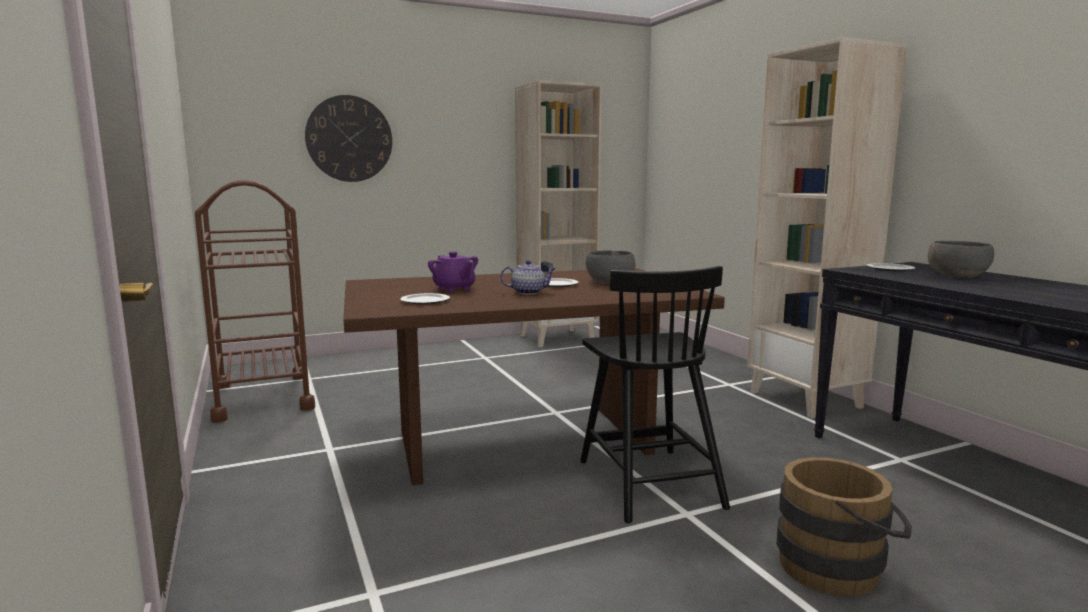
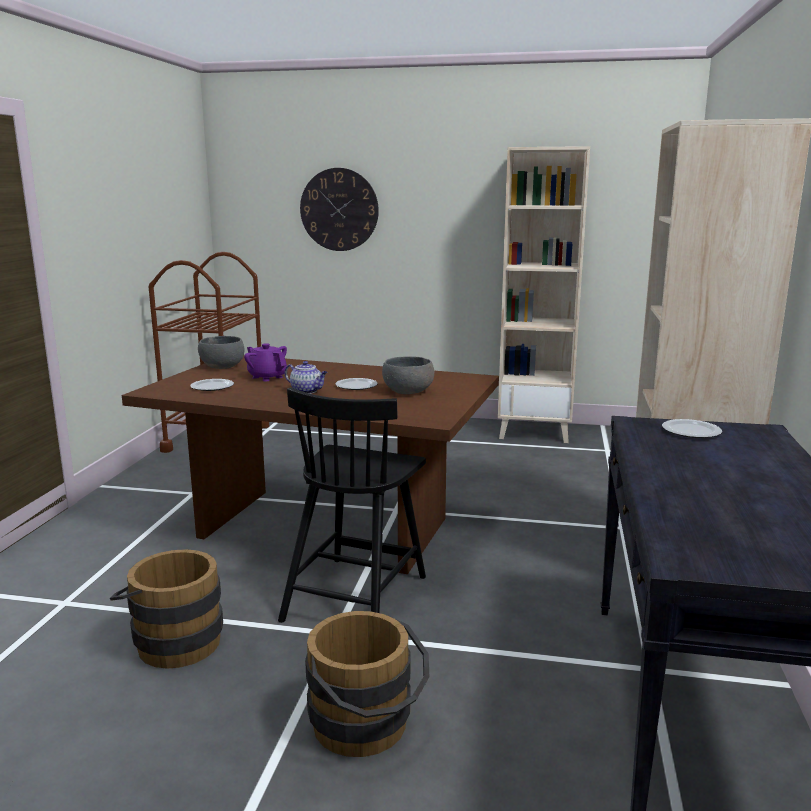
camera: 35 degrees right, 5 degrees up
(454, 289) = (267, 377): purple teapot -> purple teapot turned 135 degrees clockwise
(565, 576) = (173, 641): none -> brown bucket
(957, 276) = (730, 459): grey bowl -> grey bowl (222, 366)

